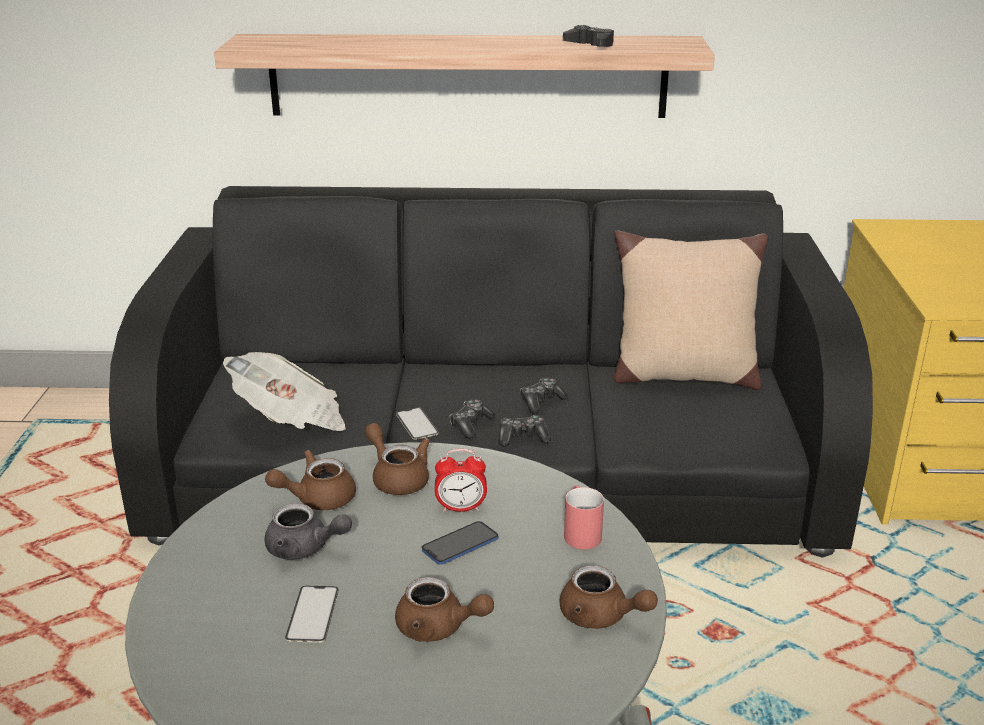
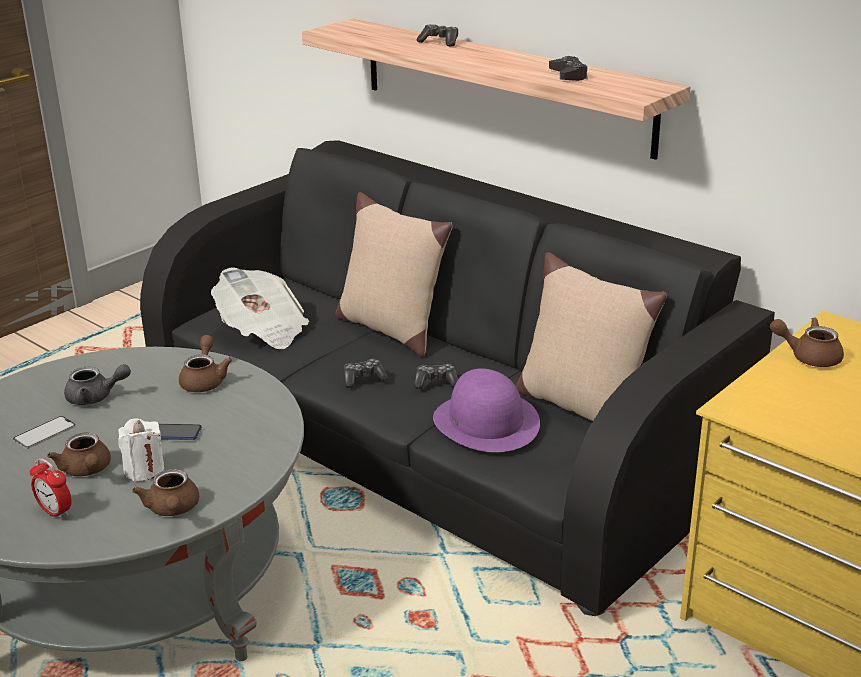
camera: 40 degrees right, 0 degrees up
(305, 548) = (95, 397): grey teapot -> grey teapot turned 60 degrees counterclockwise
(317, 498) = (145, 373): brown teapot -> brown teapot (808, 357)
(417, 371) = (390, 329): none -> beige pillow
(417, 424) = (329, 363): phone -> none
(461, 508) = (207, 413): alarm clock -> alarm clock (55, 512)
(500, 594) = (144, 470): none -> white candle
(522, 438) = (384, 402): game controller -> game controller (440, 42)
(580, 531) = (247, 459): red mug -> none
(638, 417) = (486, 422): none -> purple hat

